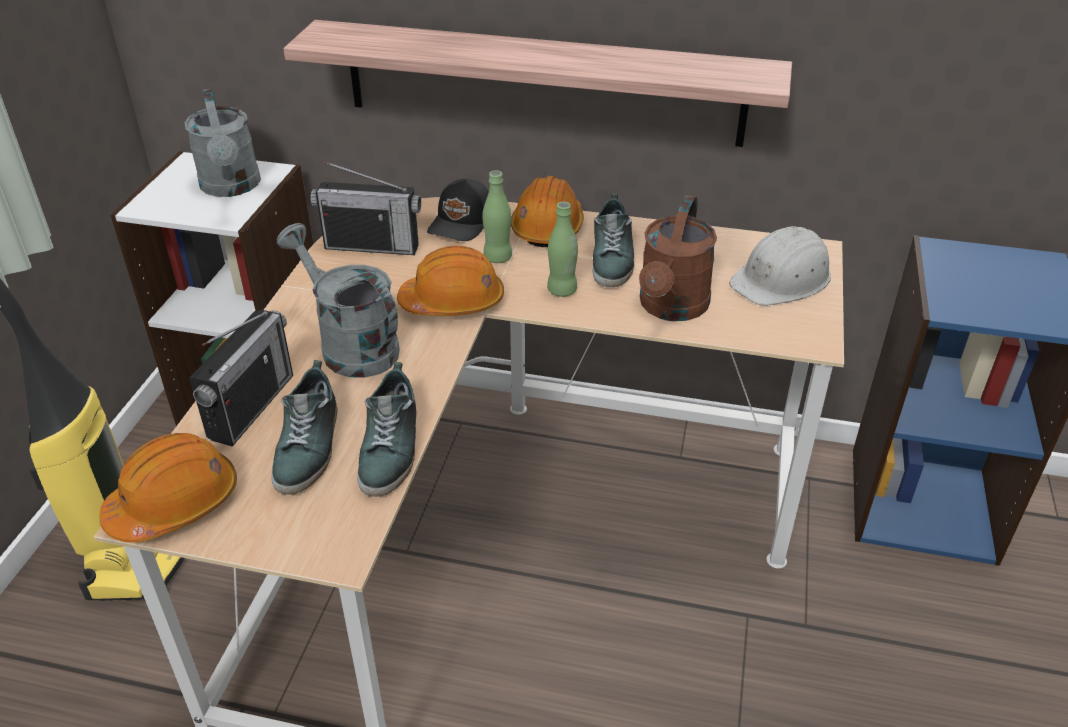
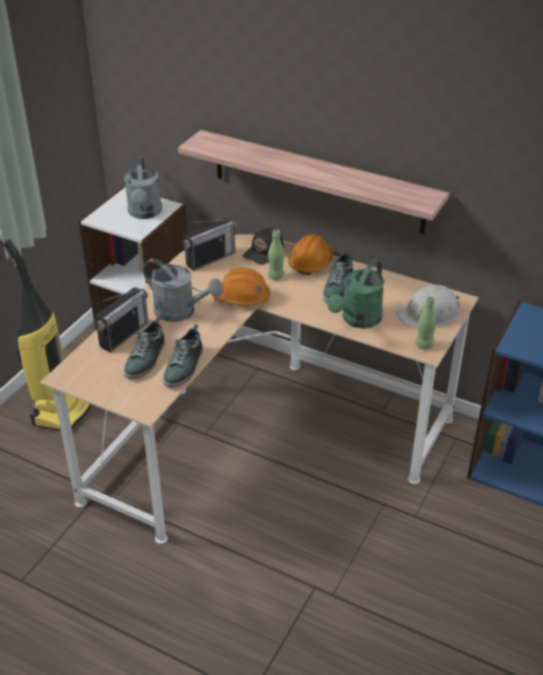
camera: 15 degrees right, 0 degrees up
(175, 504) = (78, 374): orange hard hat -> none
(350, 345) = (181, 312): grey watering can -> grey watering can turned 150 degrees clockwise
(372, 246) = (210, 259): radio -> radio turned 60 degrees counterclockwise
(562, 290) = (302, 300): green bottle -> green bottle (424, 345)
(671, 308) = (358, 320): brown watering can -> green watering can

